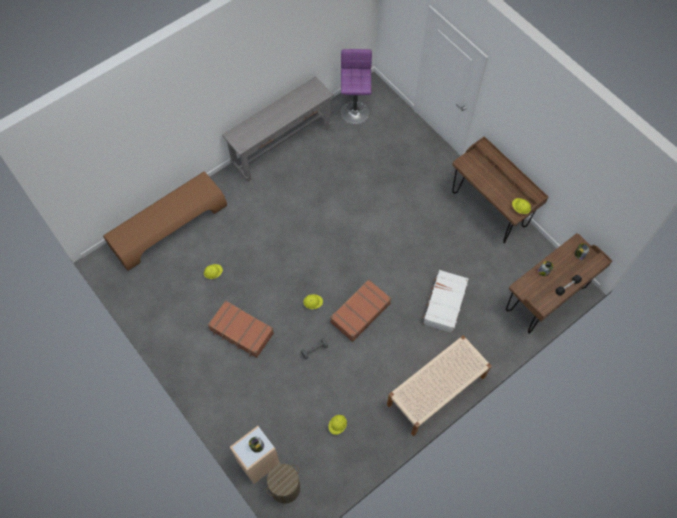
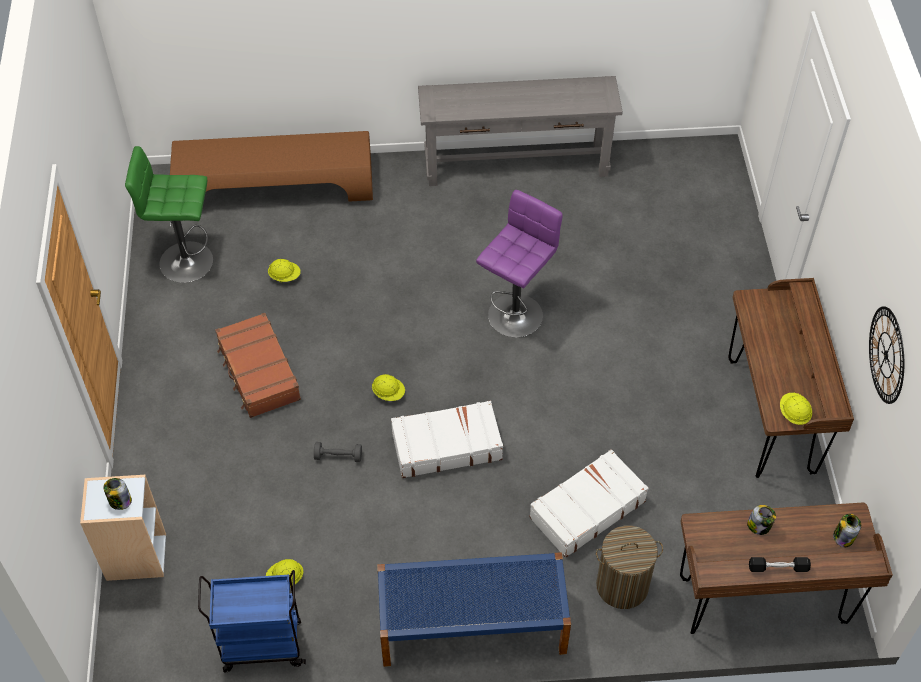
camera: 35 degrees right, 10 degrees down
(155, 296) = (185, 261): none -> green stool
(285, 488) = (143, 614): laundry basket -> laundry basket (622, 585)
(352, 464) = (261, 646): none -> blue cart
(355, 112) = (663, 174): purple stool -> purple stool (516, 315)
(360, 313) = (446, 445): brown suitcase -> white suitcase
(436, 391) = (472, 625): beige bench -> blue bench
(566, 164) = (886, 355): none -> wall clock

